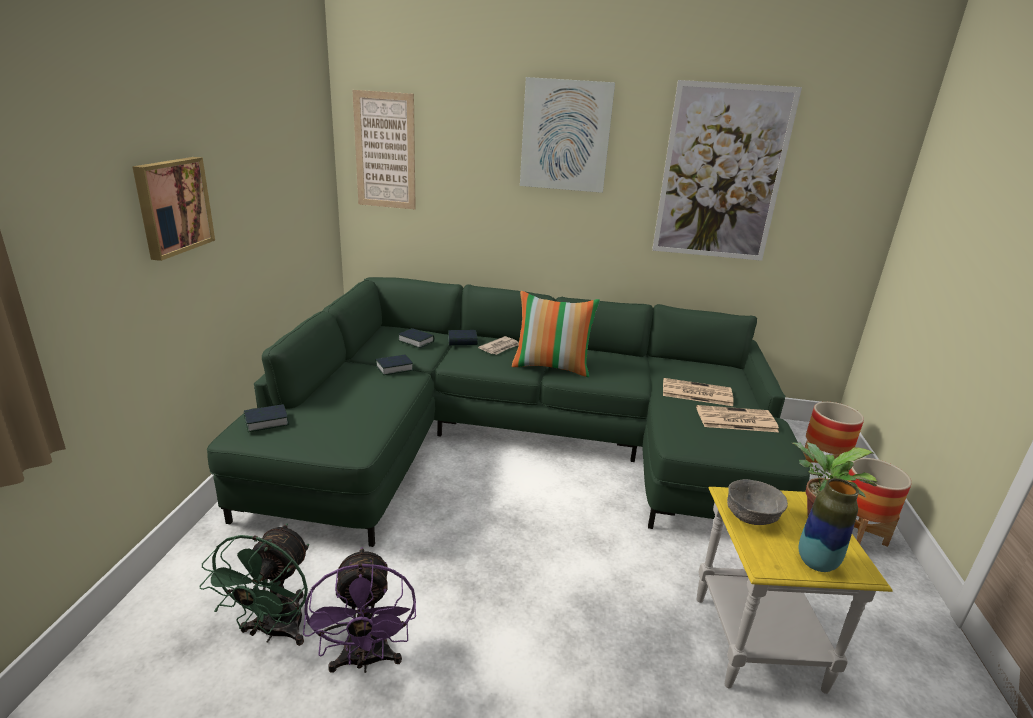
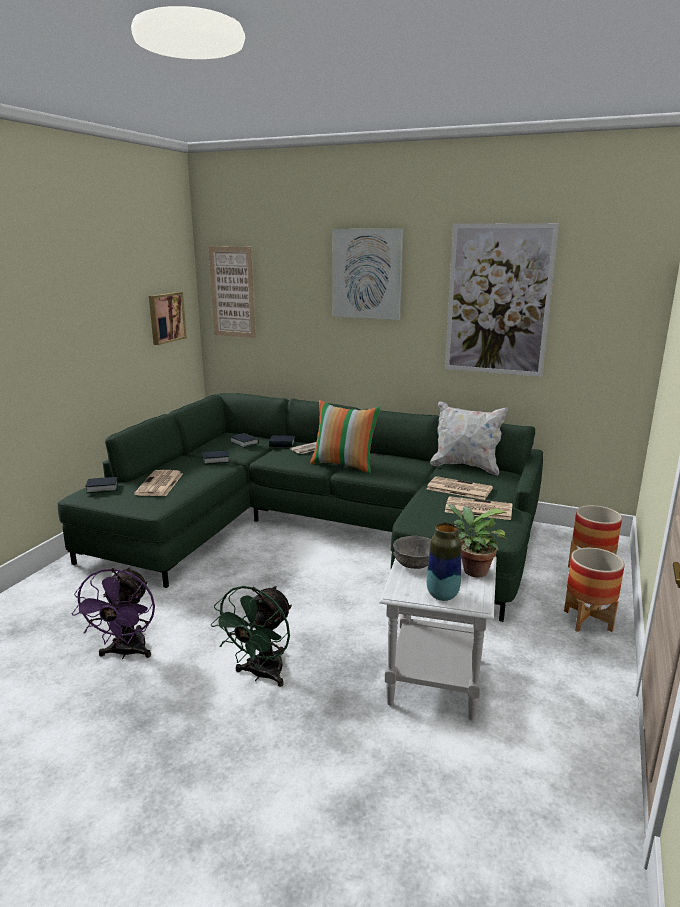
camera: 15 degrees right, 5 degrees down
(172, 206) = (44, 329): picture -> picture (166, 317)
(274, 632) = (74, 629): green fan -> green fan (261, 675)
(343, 410) = (160, 484): none -> newspaper
(682, 362) = (465, 466): none -> white pillow
(756, 640) = (435, 680): yellow side table -> white side table

